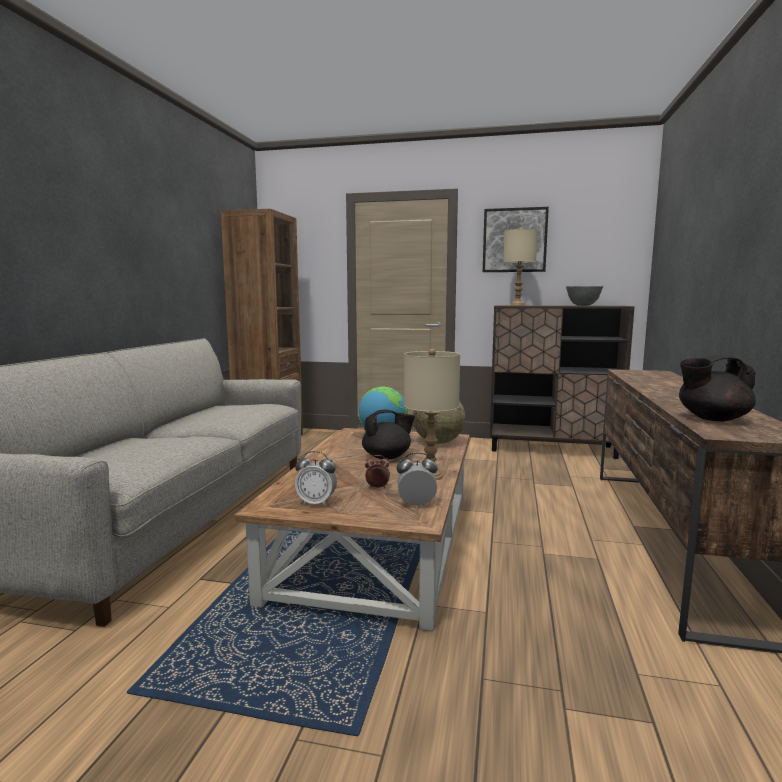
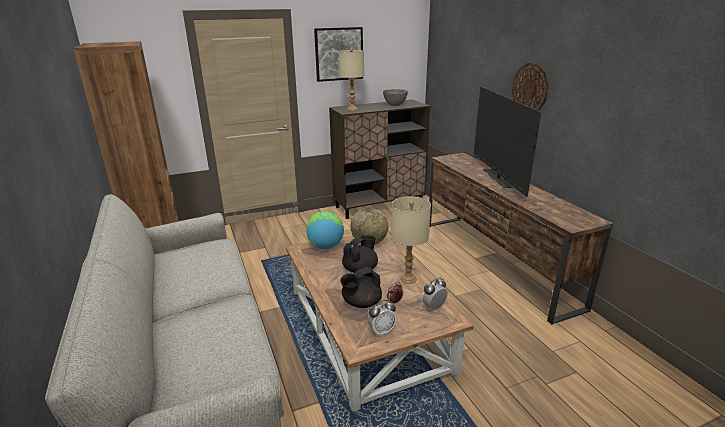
camera: 35 degrees left, 15 degrees up
(677, 389) = (497, 178): none -> television
(712, 418) = (550, 210): black teapot -> black teapot (361, 303)
(739, 237) = (530, 89): none -> wall clock

